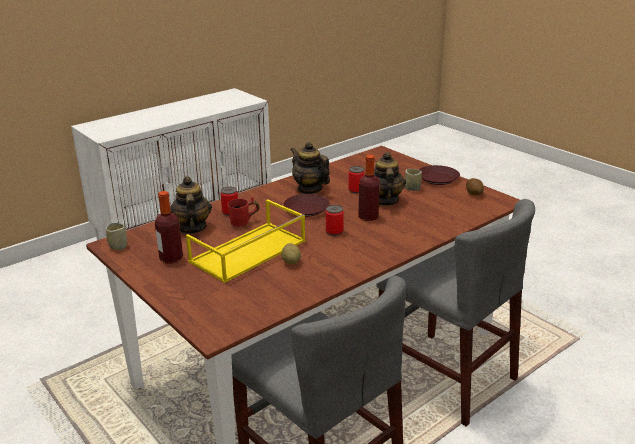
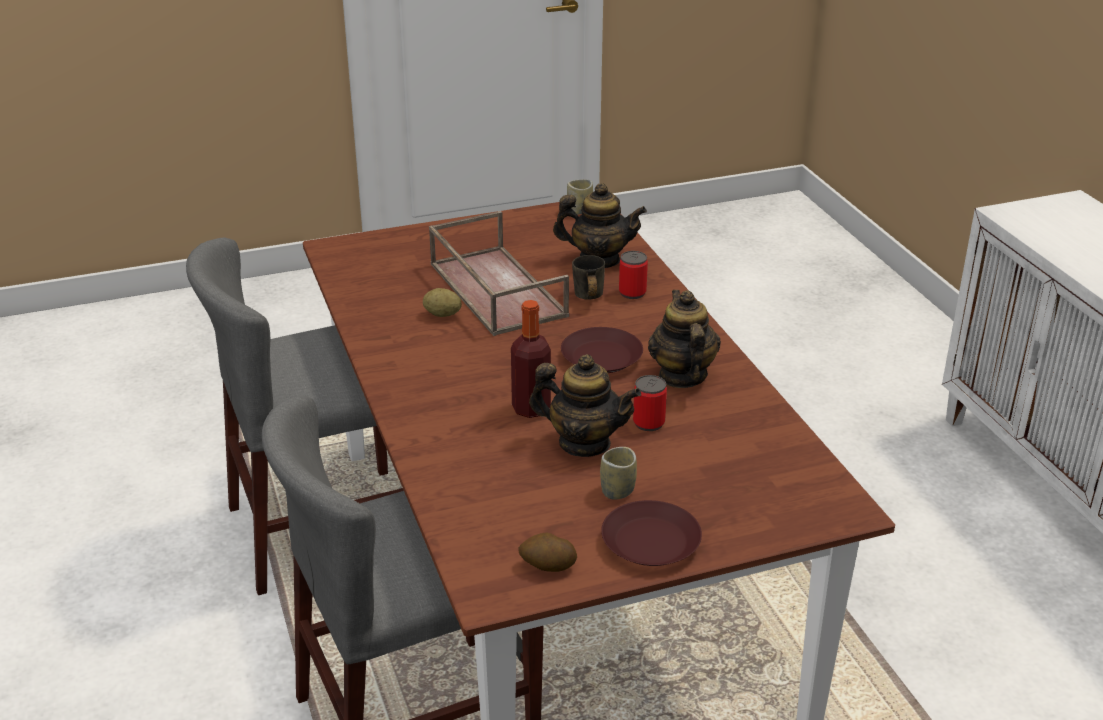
camera: 110 degrees right, 5 degrees up
(171, 258) = (520, 239): bottle -> none
(244, 223) = (586, 298): red mug -> grey mug
(248, 252) = (495, 289): yellow tray -> brown tray
(309, 189) = (681, 376): teapot -> teapot turned 75 degrees counterclockwise
(334, 232) = (503, 365): can -> none

